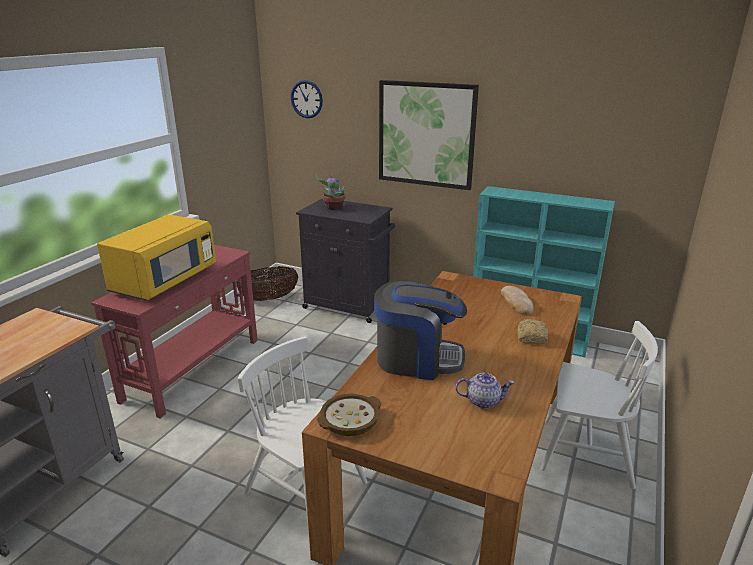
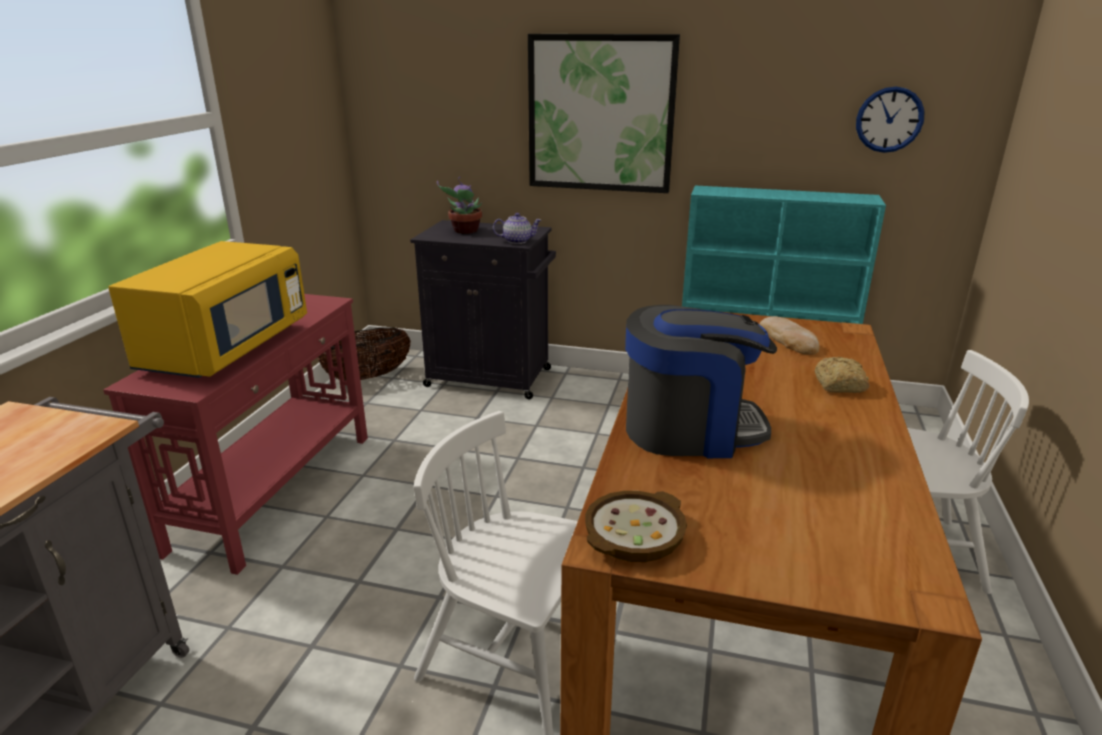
camera: 10 degrees left, 0 degrees up
(306, 99) = (411, 69): wall clock -> wall clock (889, 119)
(483, 401) = (826, 482): teapot -> teapot (517, 241)

